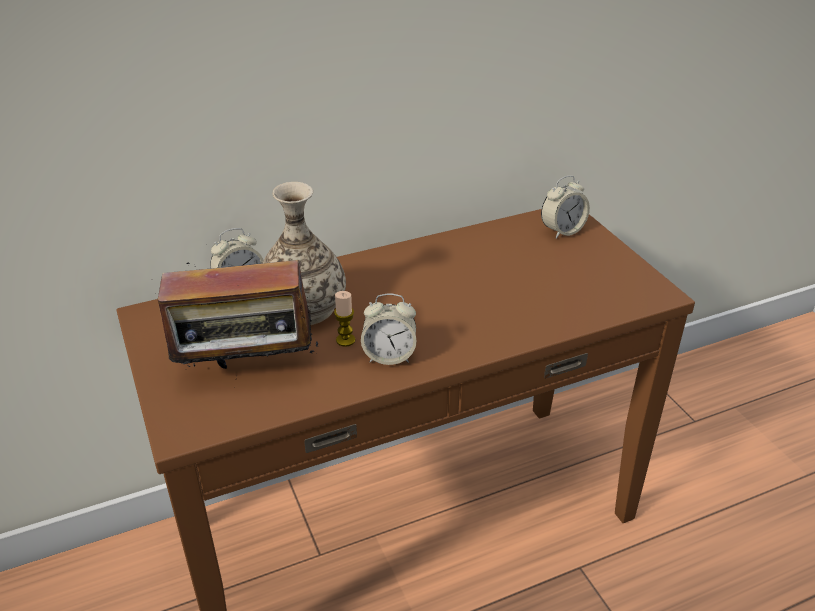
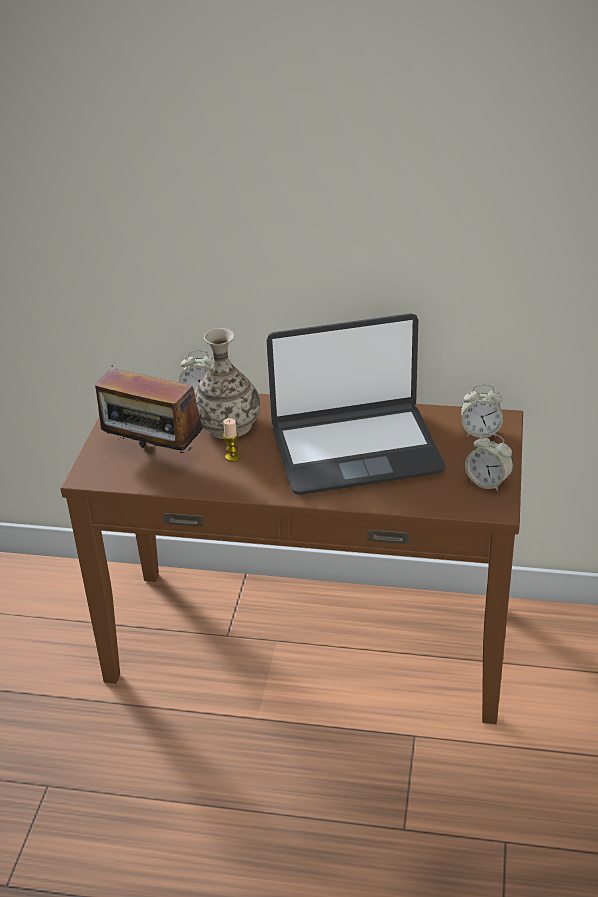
camera: 35 degrees right, 0 degrees up
(389, 356) = (249, 478): alarm clock -> alarm clock (487, 482)
(468, 286) = (355, 449): none -> laptop

